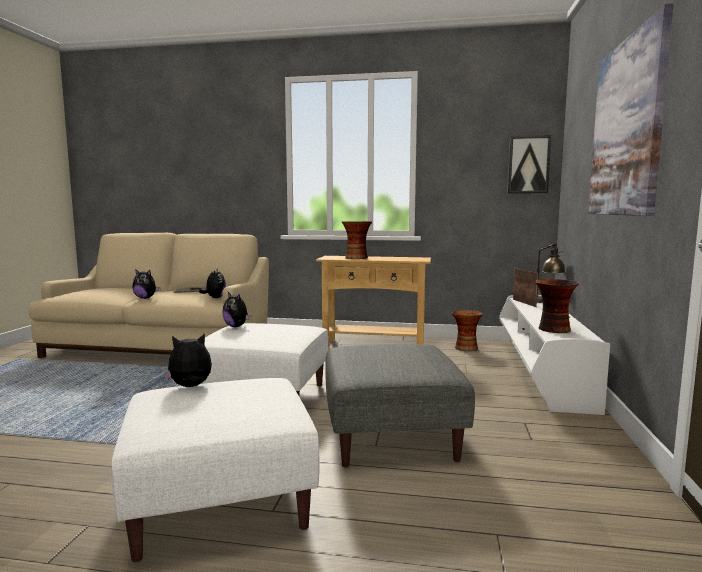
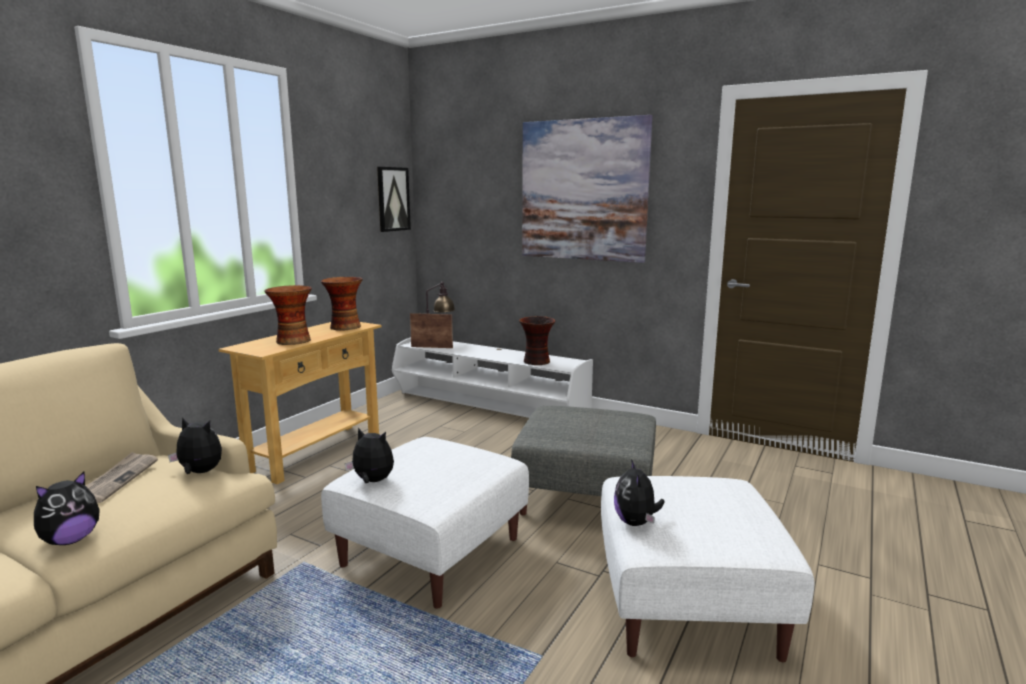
camera: 70 degrees left, 5 degrees up
(237, 326) = (372, 481): plush toy -> plush toy turned 135 degrees counterclockwise
(465, 348) = (392, 413): vase -> vase (344, 327)

